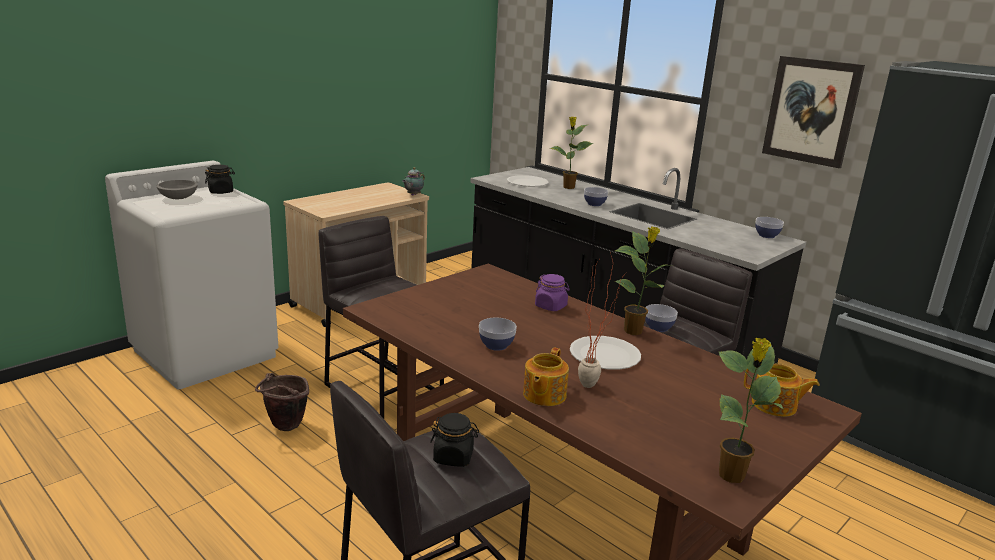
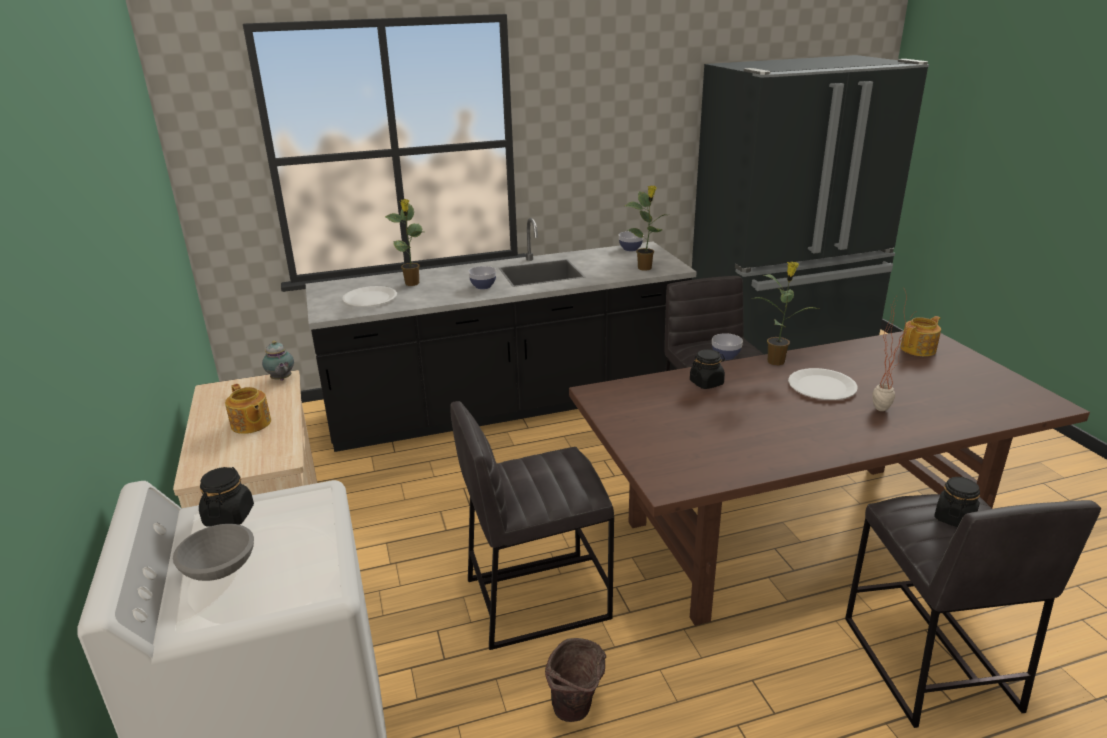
camera: 60 degrees left, 5 degrees up
(496, 345) = (789, 432): bowl -> none
(543, 395) = (897, 433): teapot -> teapot (251, 424)
(551, 306) = (706, 383): purple jar -> black jar
(731, 476) = (1024, 395): potted plant -> potted plant (645, 268)
(811, 111) = (616, 127): picture -> none

